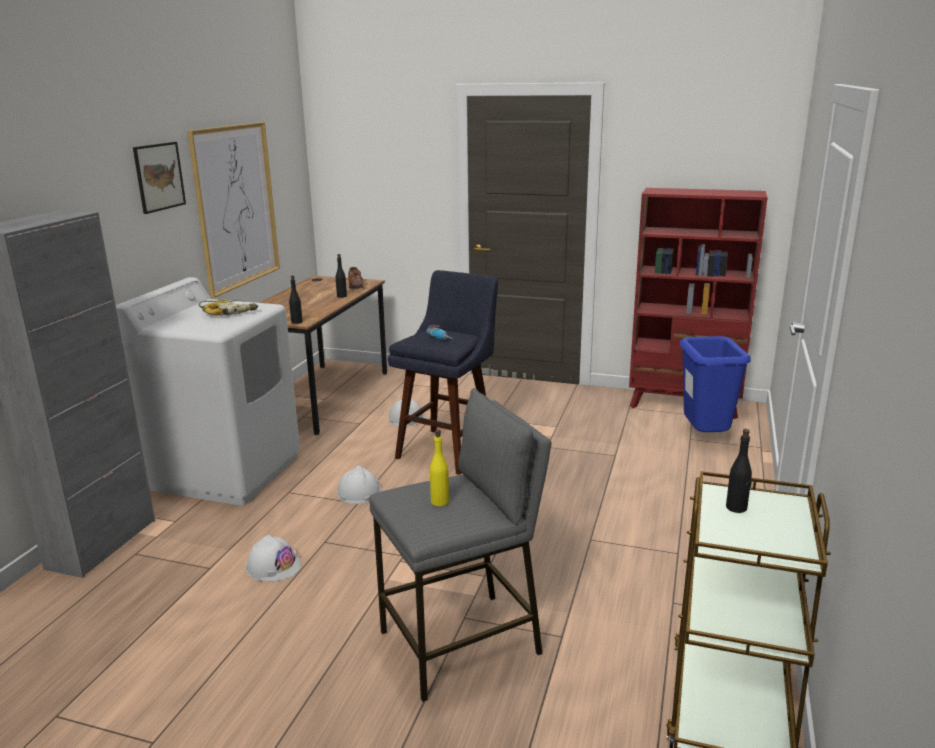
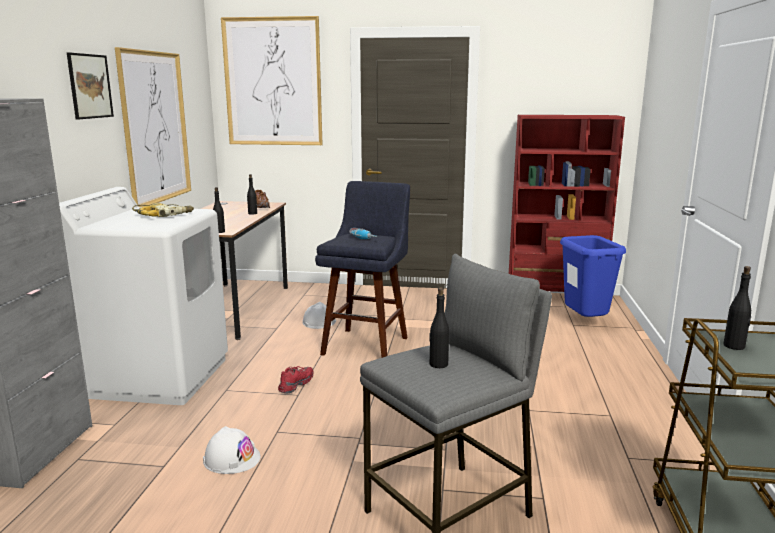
camera: 10 degrees left, 5 degrees down
(359, 492) = (296, 385): white hard hat -> red shoe
(372, 145) = (273, 82): none -> picture
(439, 501) = (438, 364): yellow bottle -> black bottle

